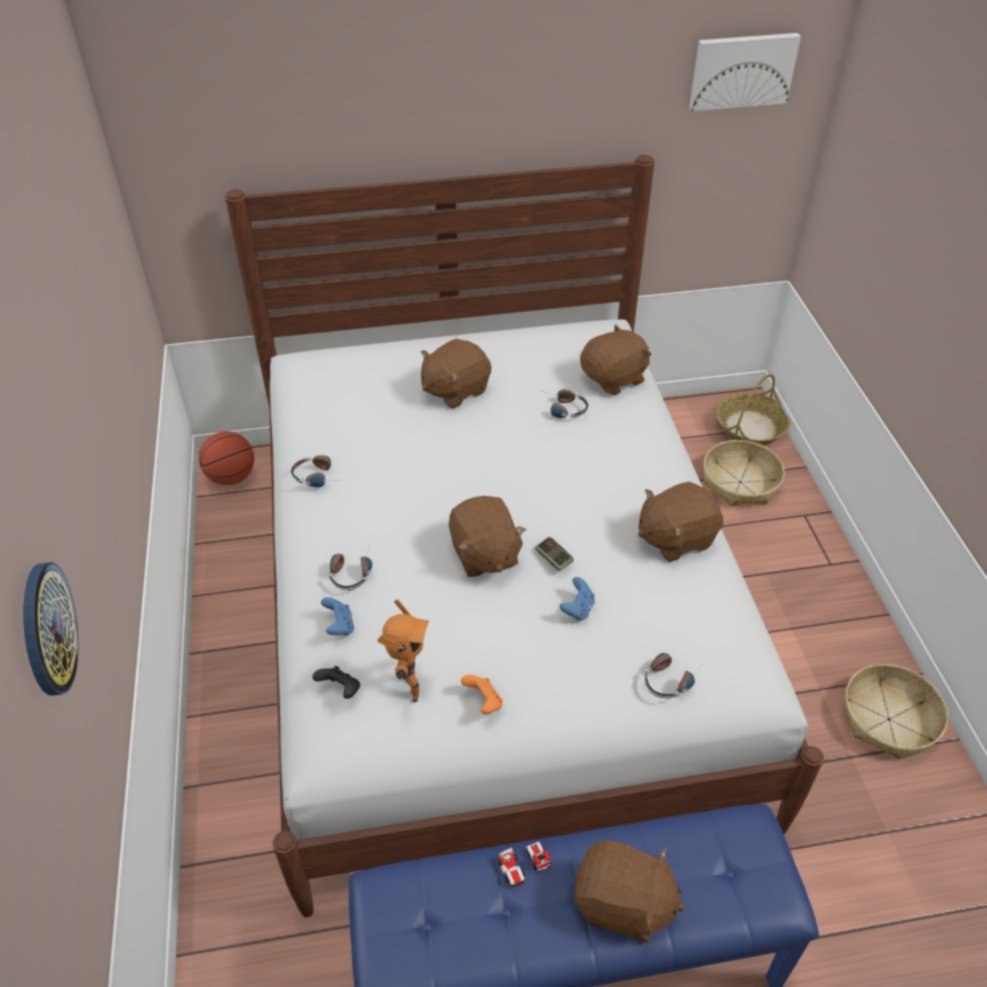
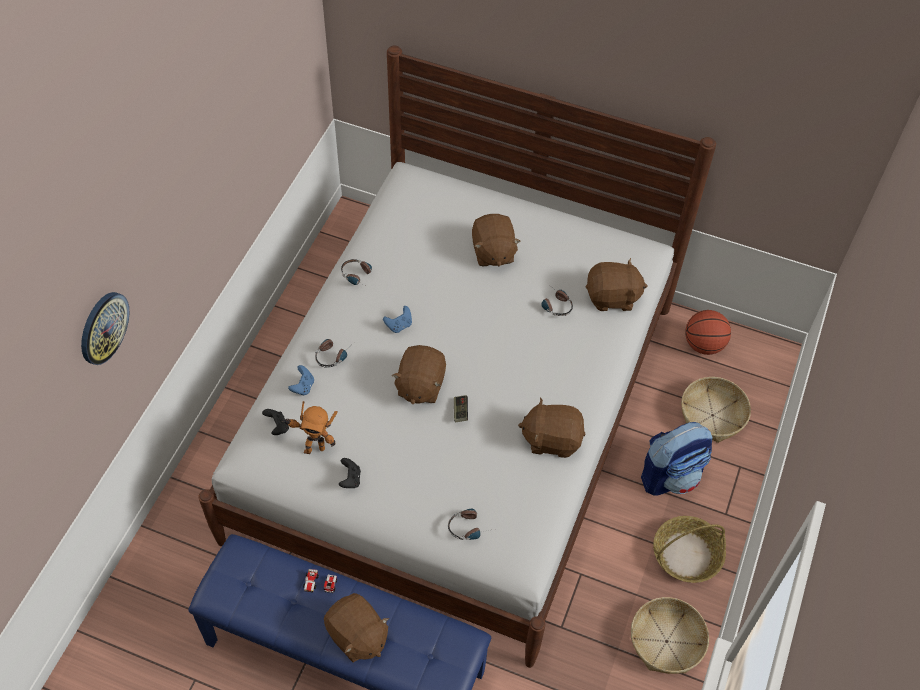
camera: 30 degrees right, 10 degrees up
(231, 477) = (351, 227): basketball -> basketball (703, 345)
(408, 689) = (314, 447): toy robot -> toy robot turned 60 degrees clockwise
(455, 390) = (493, 252): brown plush toy -> brown plush toy turned 90 degrees counterclockwise
(484, 702) = (350, 479): orange game controller -> black game controller
(577, 609) = (449, 452): blue game controller -> blue game controller (399, 325)
(742, 70) = (807, 108): picture -> none
(750, 428) = (760, 375): basket -> basket (686, 555)
(751, 555) = (671, 475): none -> backpack

